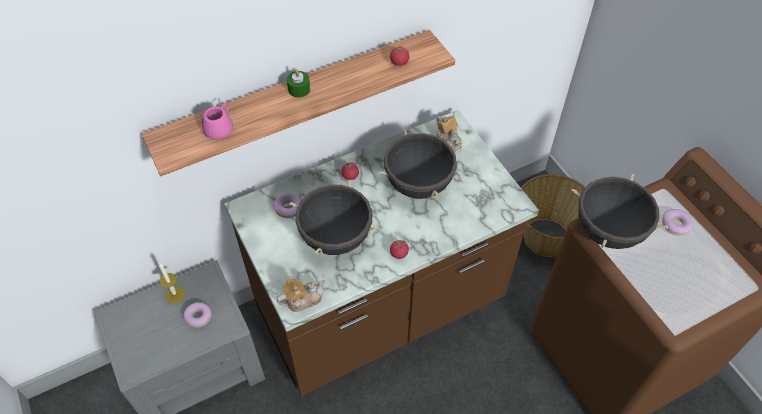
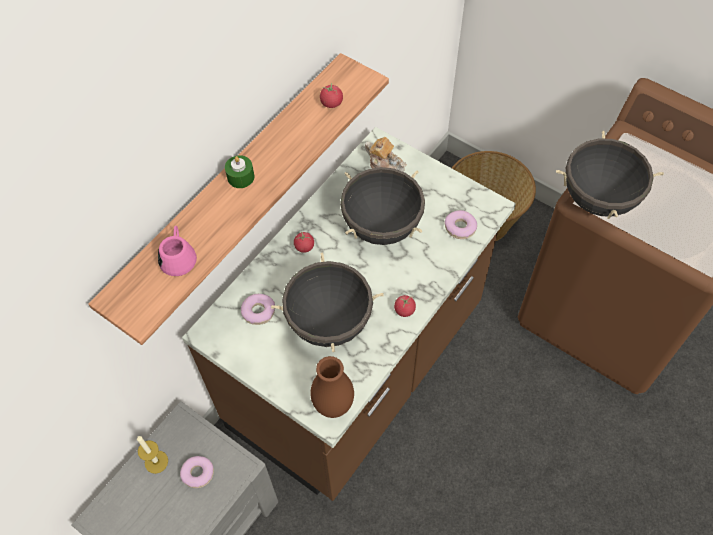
camera: 25 degrees left, 5 degrees up
(302, 299) = (333, 405): teapot -> brown vase
(675, 225) = (654, 166): donut -> donut (460, 227)

